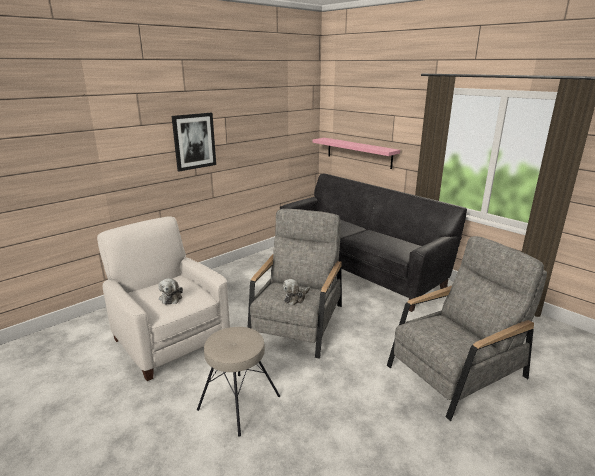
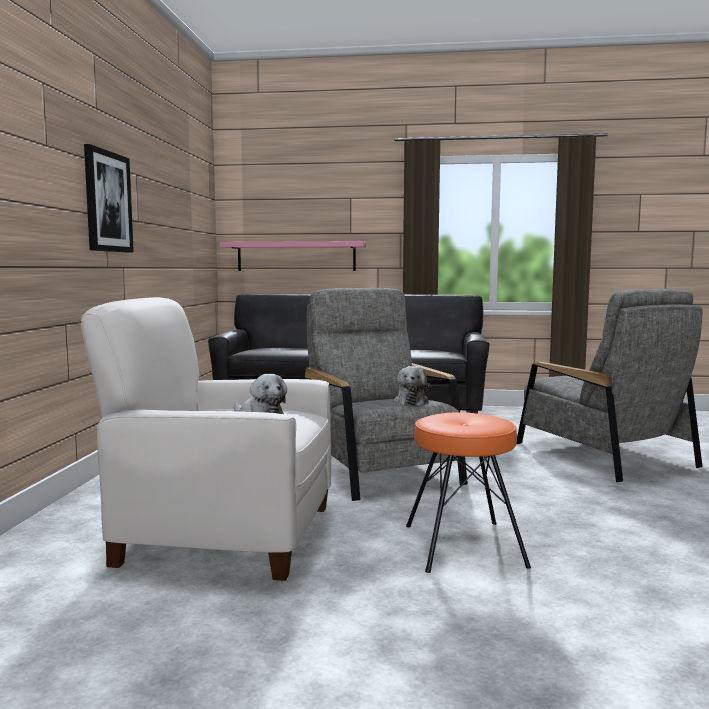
camera: 40 degrees left, 15 degrees down
(238, 402) = (462, 545): beige stool -> orange stool
(456, 372) = (602, 454): grey armchair -> grey armchair turned 135 degrees clockwise

